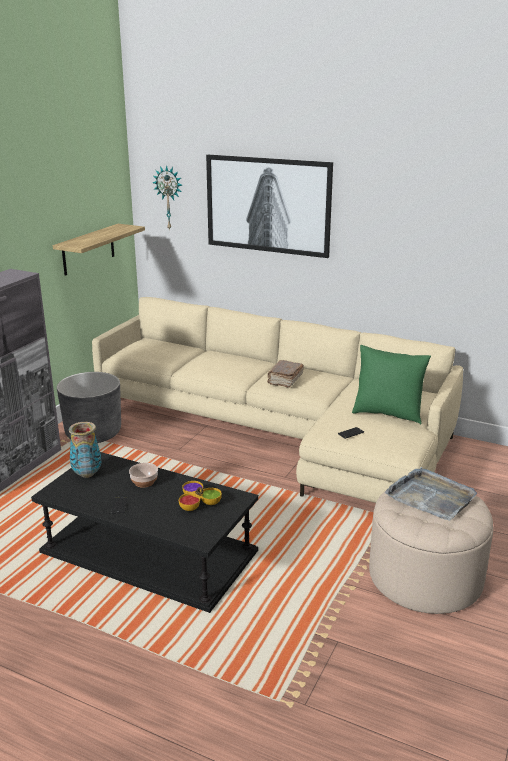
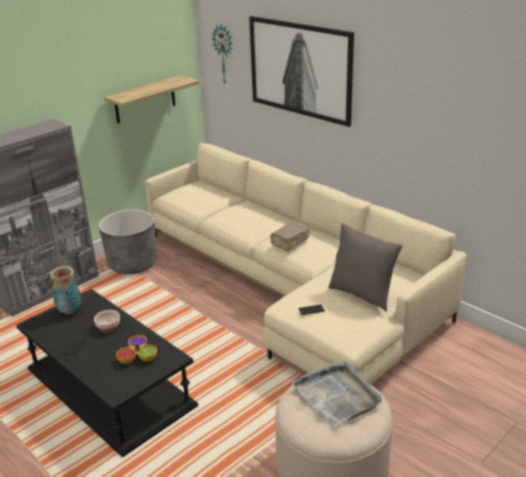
camera: 20 degrees right, 5 degrees up
(387, 414) = (362, 294): green pillow -> grey pillow

